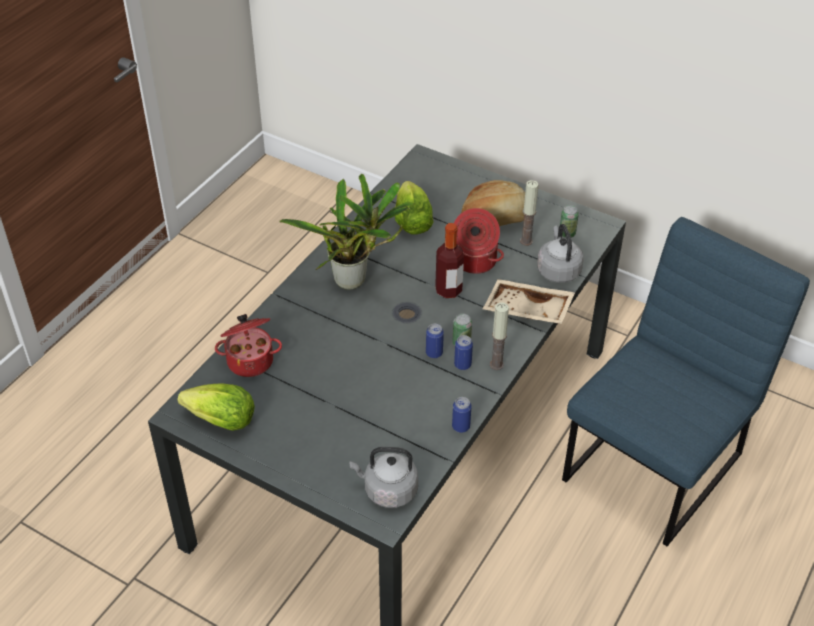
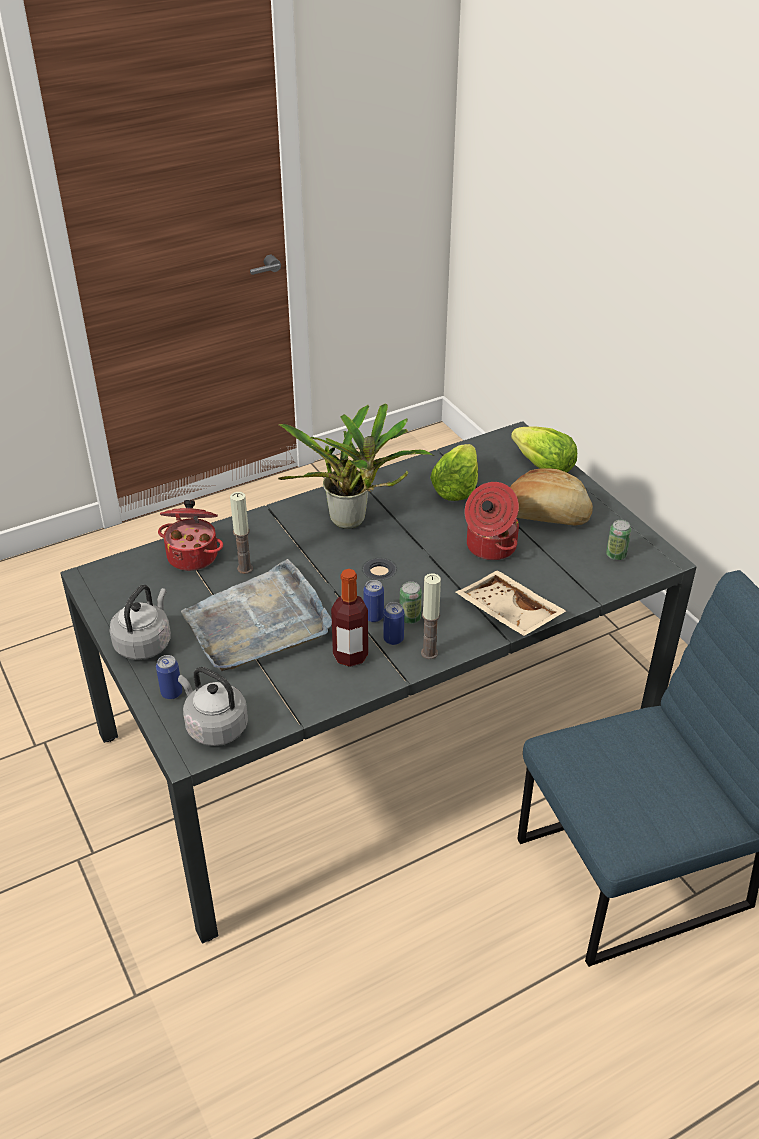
camera: 30 degrees right, 5 degrees down
(222, 421) = (121, 598): lettuce -> lettuce (543, 467)
(351, 395) = (258, 622): none -> grey tray
(448, 290) = (439, 563): bottle -> bottle (350, 656)
(461, 426) = (340, 697): can -> can (171, 693)
(526, 241) = (563, 547): candle -> candle (245, 568)
(558, 270) = (575, 586): grey kettle -> grey kettle (145, 643)

